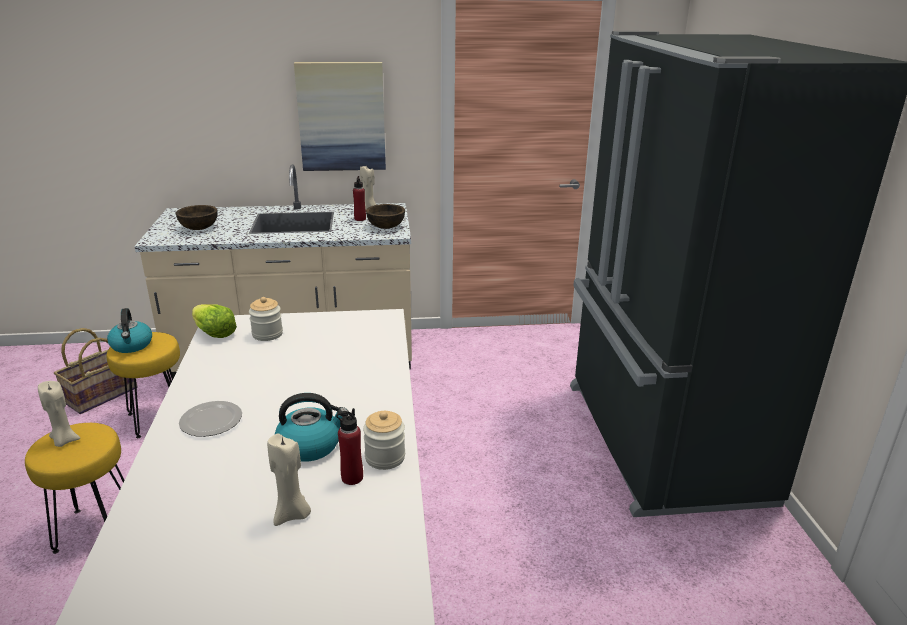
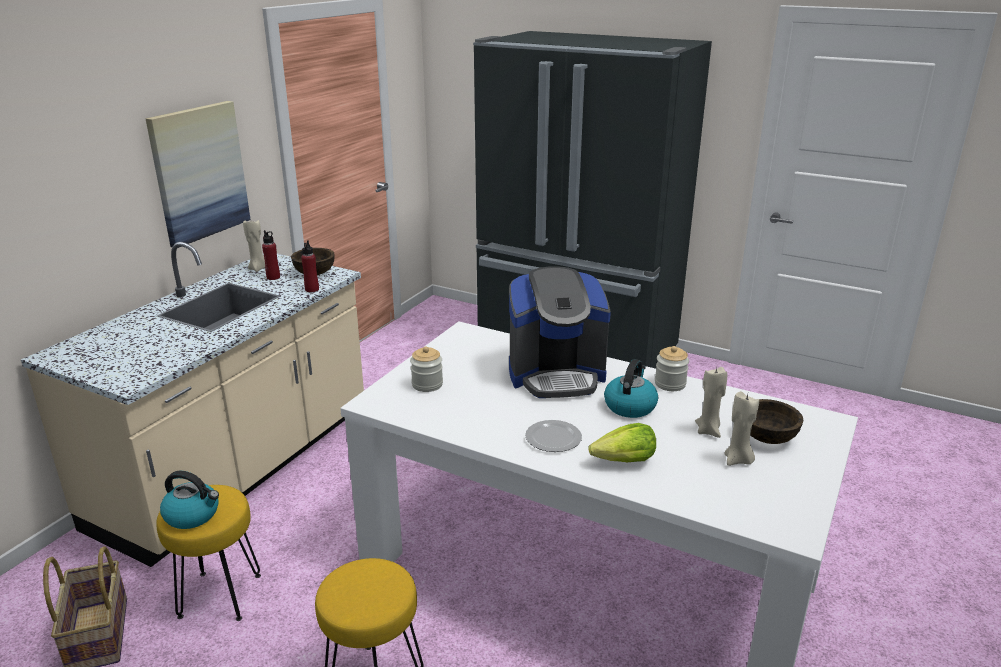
camera: 55 degrees left, 0 degrees up
(64, 441) = (354, 593): beige candle -> beige candle (738, 460)
(199, 228) = (140, 352): brown bowl -> brown bowl (767, 437)
(213, 333) = (388, 408): lettuce -> lettuce (624, 461)
(340, 385) = (556, 375): none -> coffee machine
(352, 477) = (683, 400): red bottle -> red bottle (312, 289)

